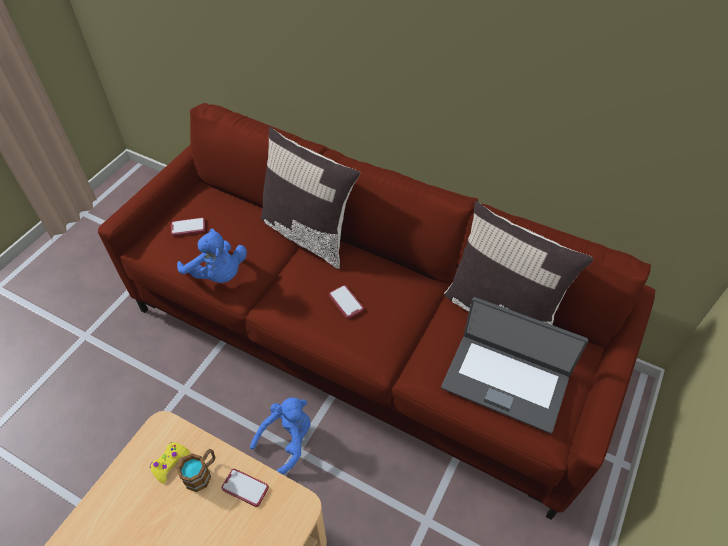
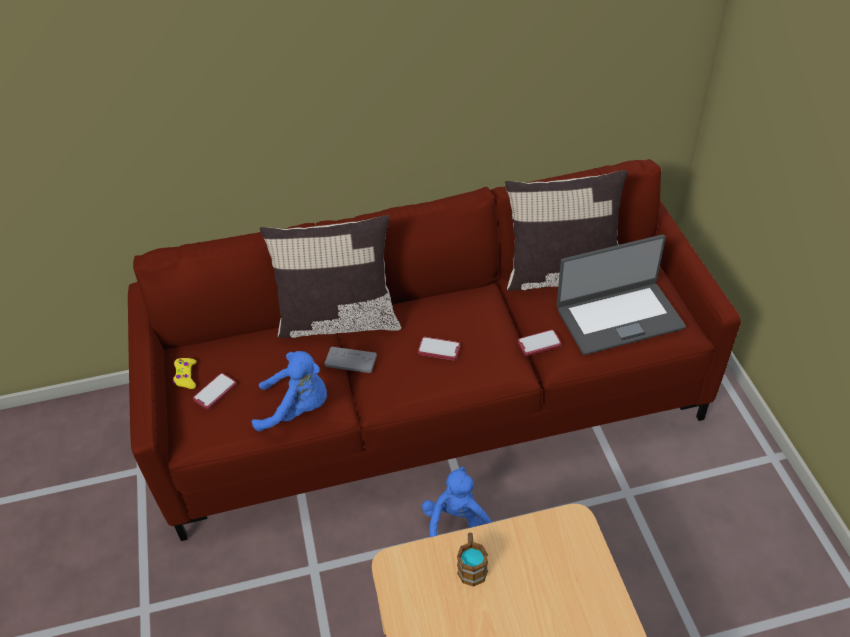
camera: 40 degrees left, 5 degrees down
(170, 463) = (435, 582): yellow game controller -> yellow game controller (186, 376)
(245, 488) = (518, 545): phone -> phone (539, 343)
(283, 267) = (350, 360): none -> grey game controller

